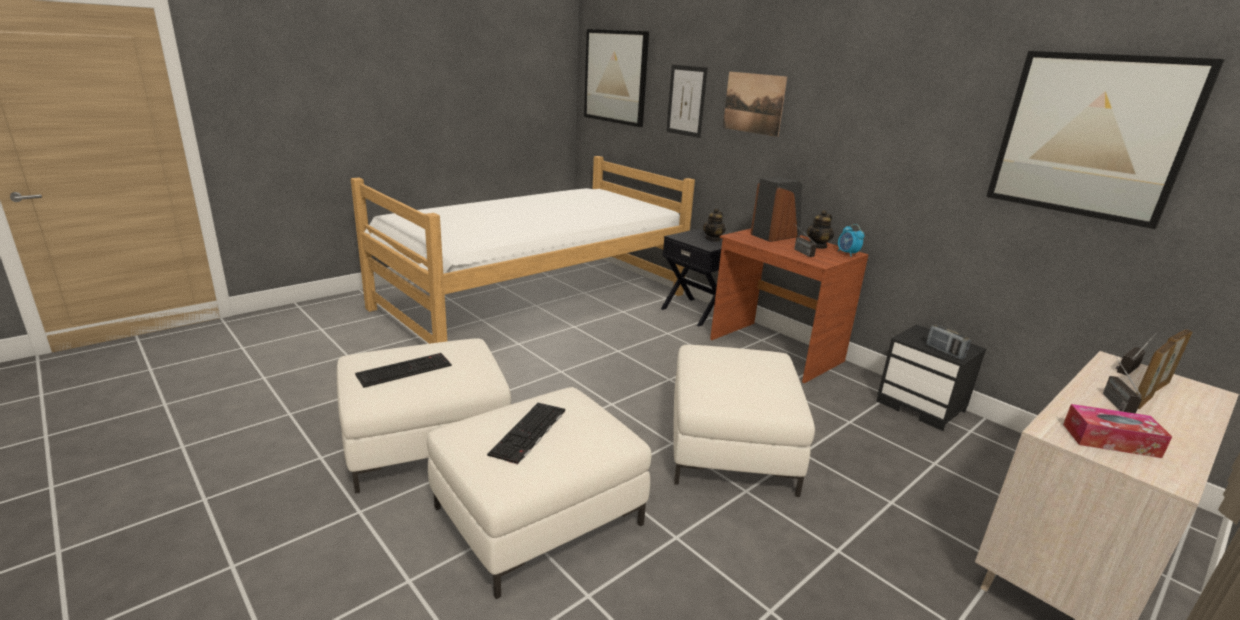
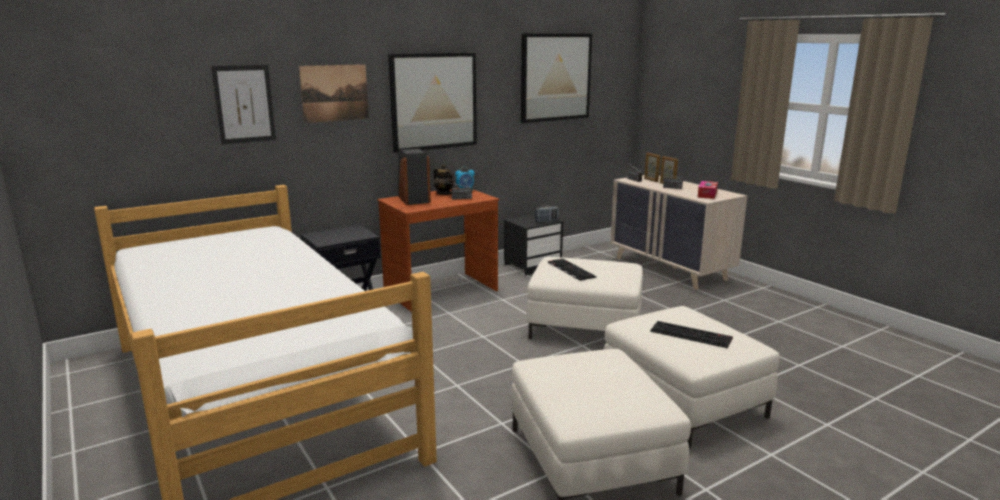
camera: 80 degrees left, 5 degrees down
(405, 369) = (603, 388): keyboard -> keyboard (570, 269)
(616, 77) = (98, 92): picture -> picture (433, 101)
(713, 239) = (341, 232): teapot -> none

